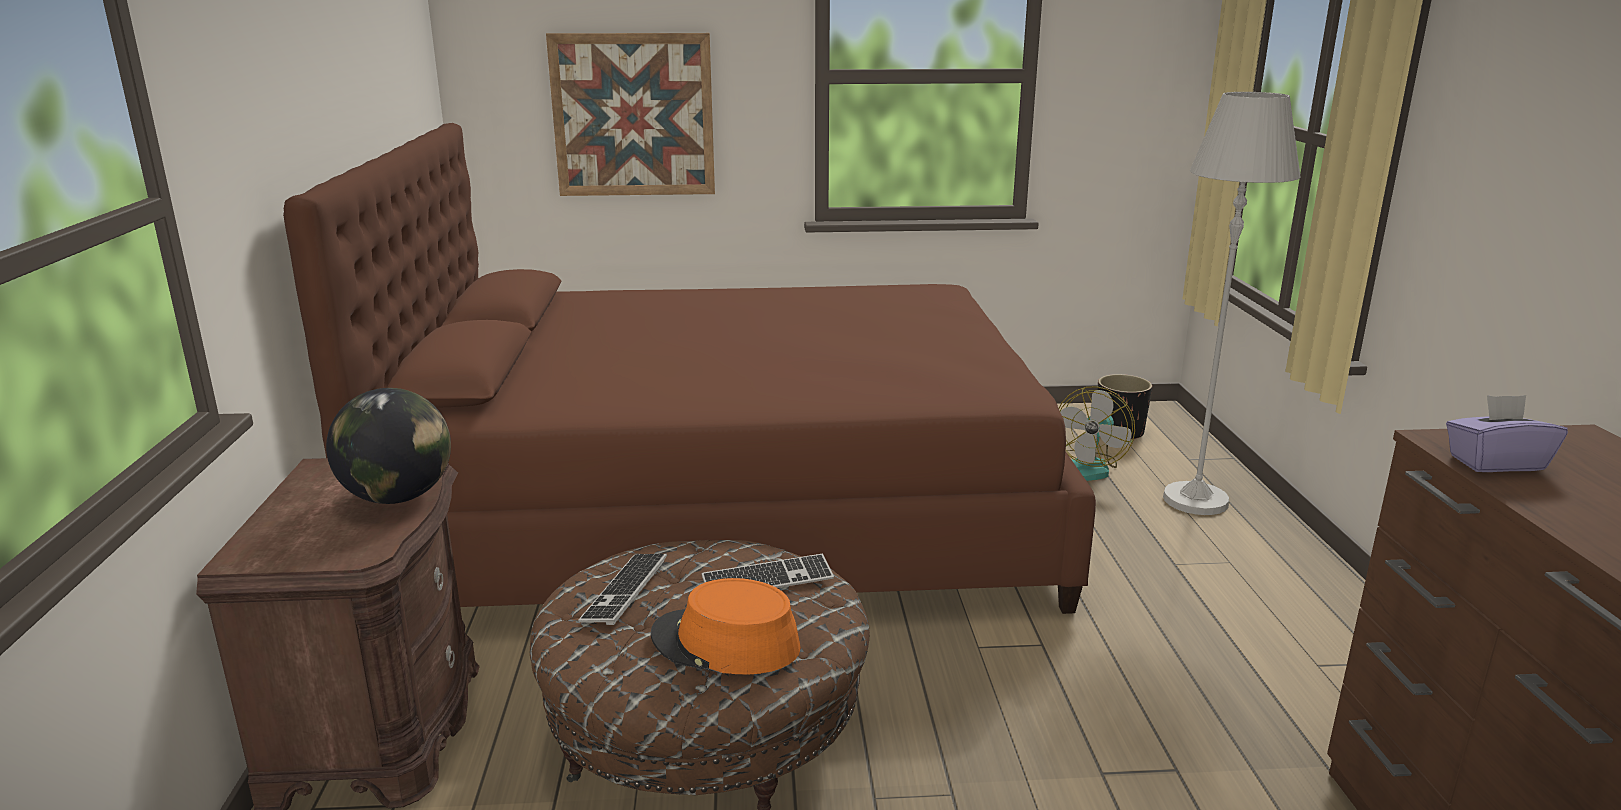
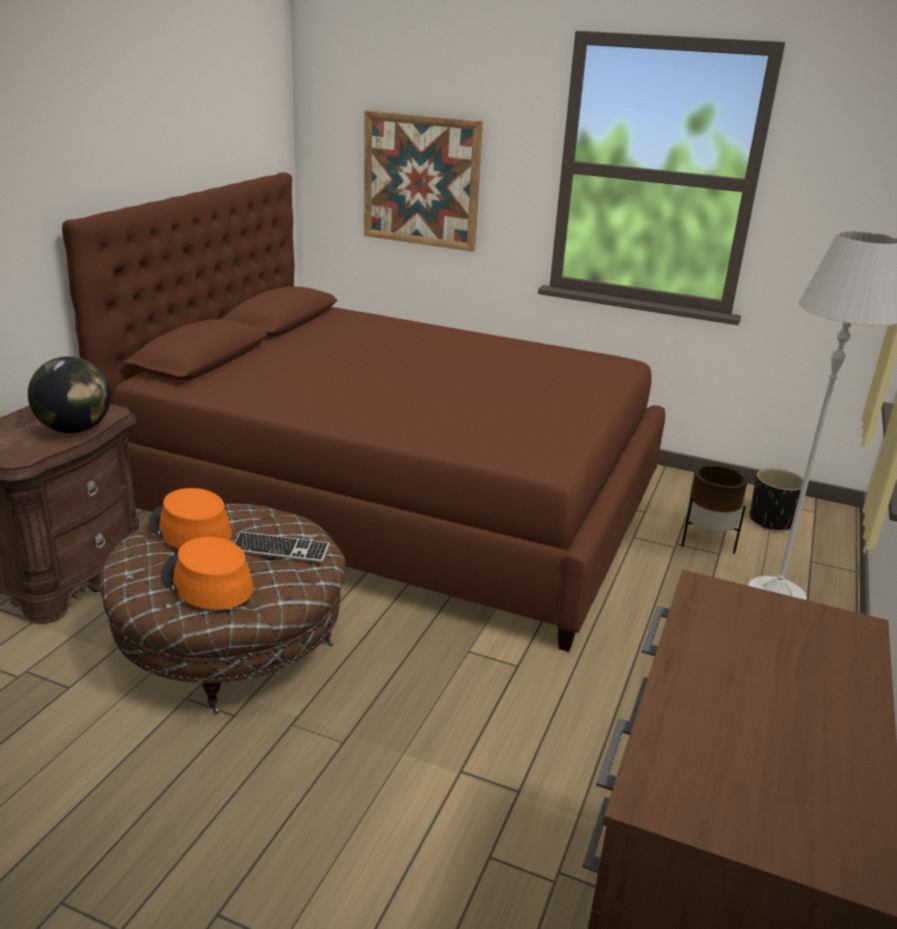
camera: 25 degrees right, 5 degrees up
(625, 590) = (190, 528): keyboard -> orange hat
(1086, 468) = (707, 542): fan -> brown planter
(1495, 463) = (715, 621): purple tissue box -> none

